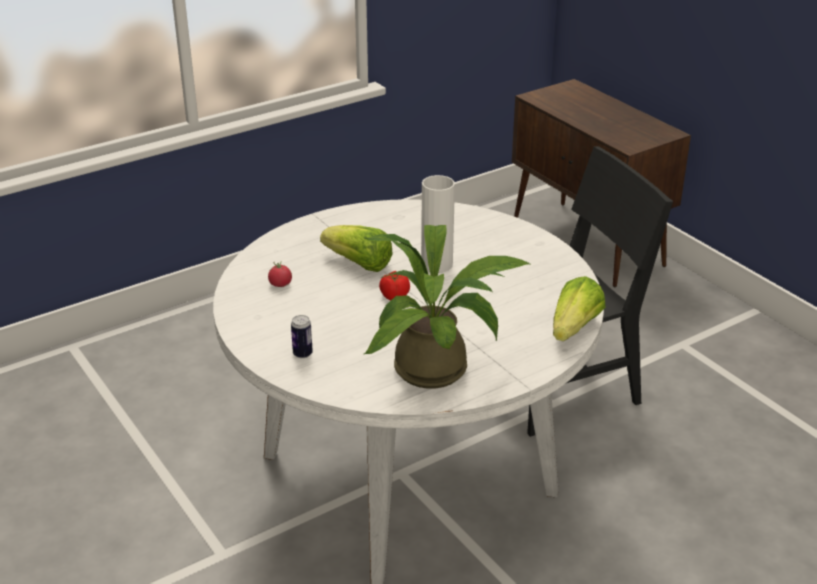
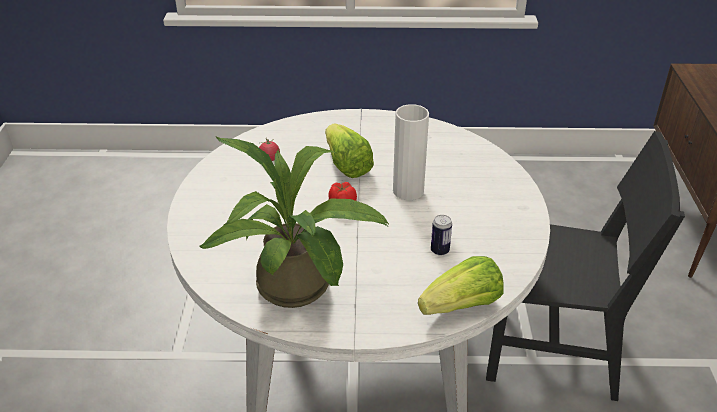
camera: 35 degrees right, 5 degrees up
(302, 354) = (216, 224): can -> can (440, 250)

